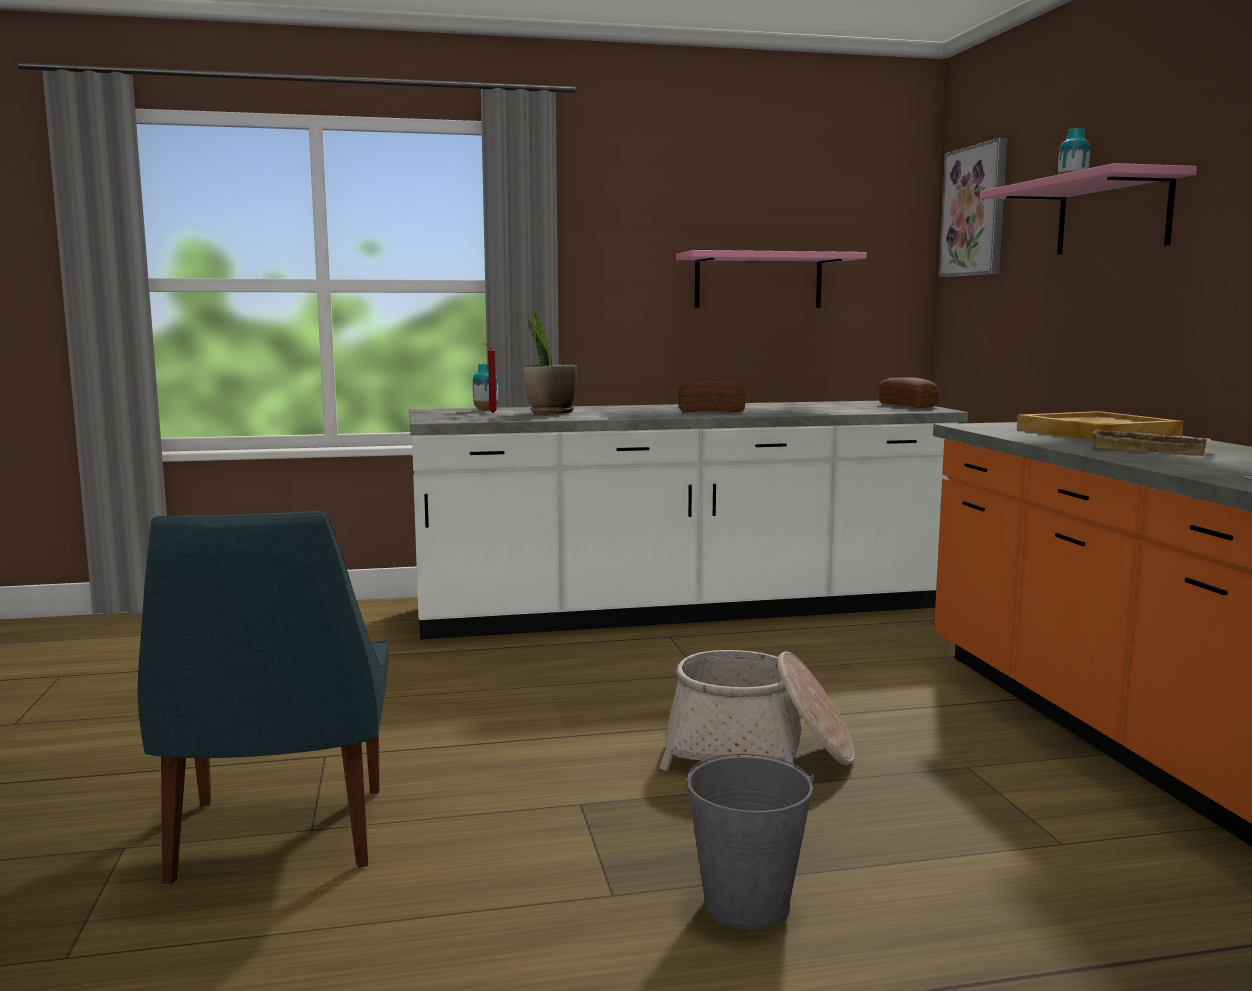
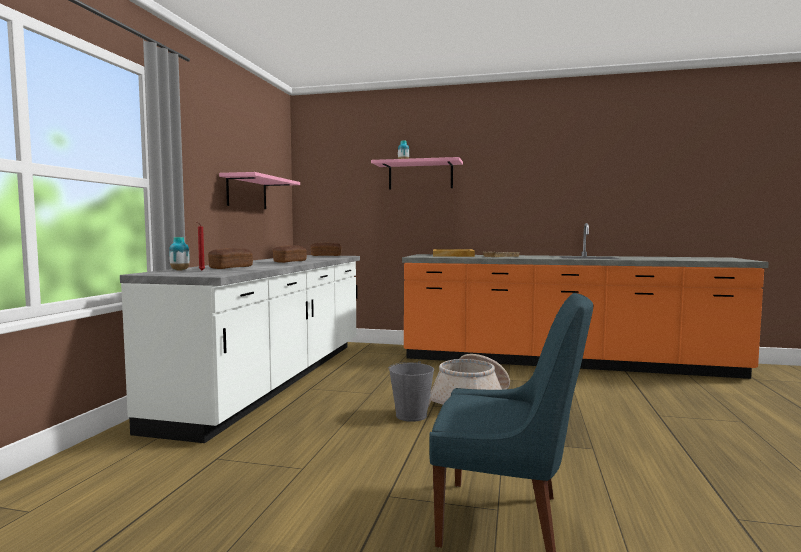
camera: 65 degrees left, 5 degrees down
(550, 413) = (231, 267): potted plant -> bread
(747, 905) = (605, 429): grey bucket -> grey bucket (411, 415)
(974, 211) = (325, 168): picture -> none

